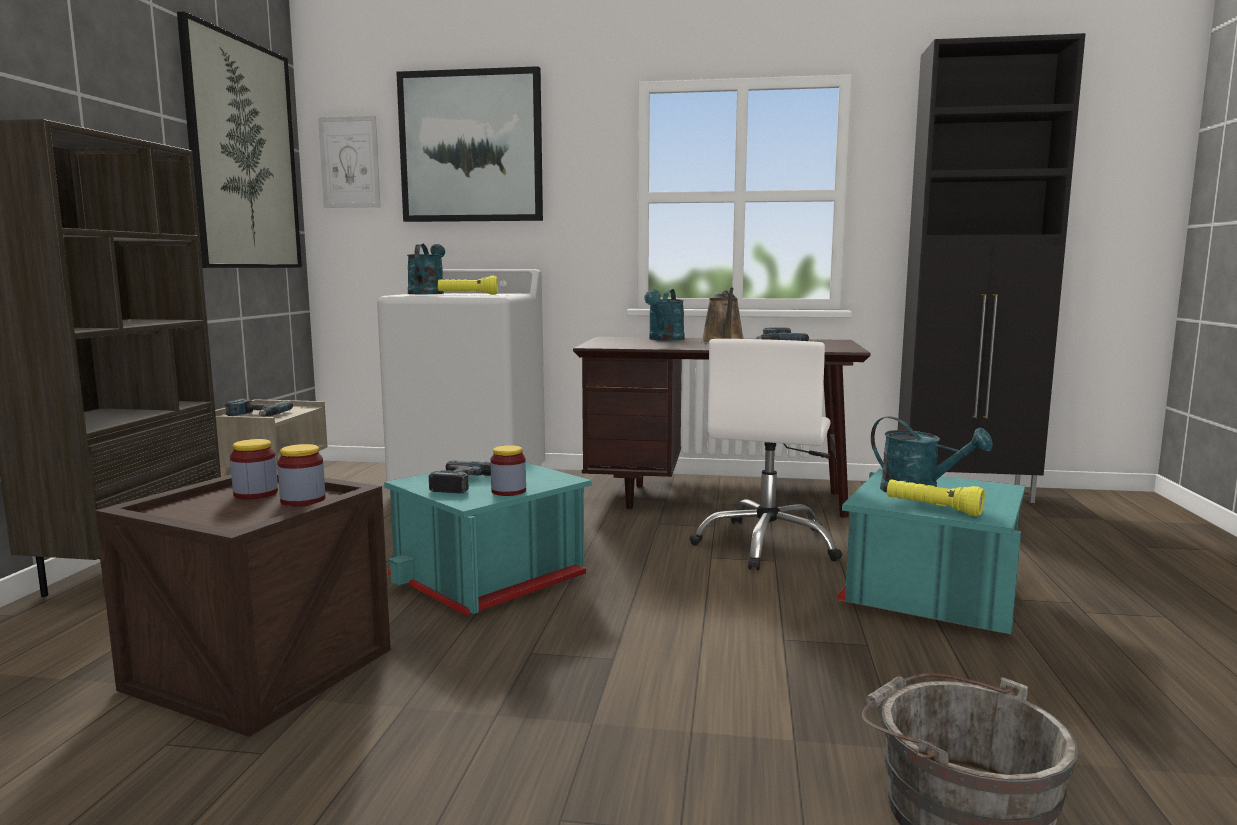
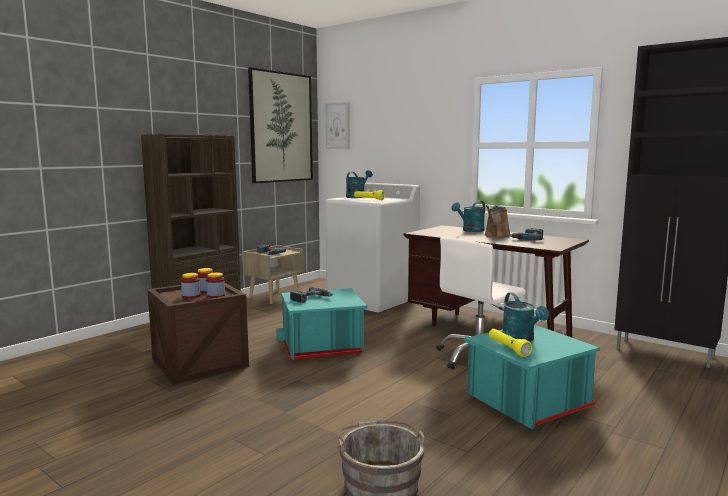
camera: 30 degrees right, 0 degrees up
(471, 147) = (390, 117): picture -> none
(508, 491) = (321, 305): jar -> jar (191, 296)

